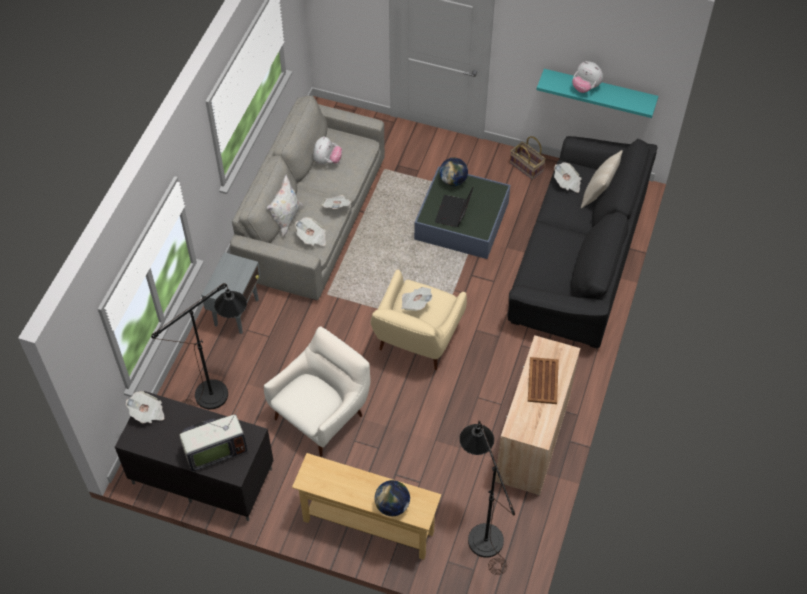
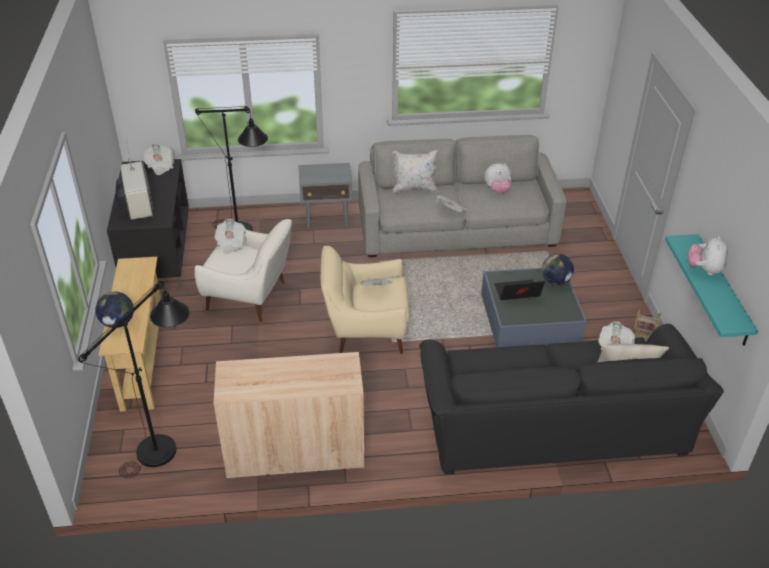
camera: 65 degrees right, 15 degrees down
(214, 450) = (137, 207): television -> television turned 150 degrees counterclockwise
(312, 238) = (405, 207): newspaper -> newspaper (231, 244)
(543, 381) = (301, 374): brown tray -> none

